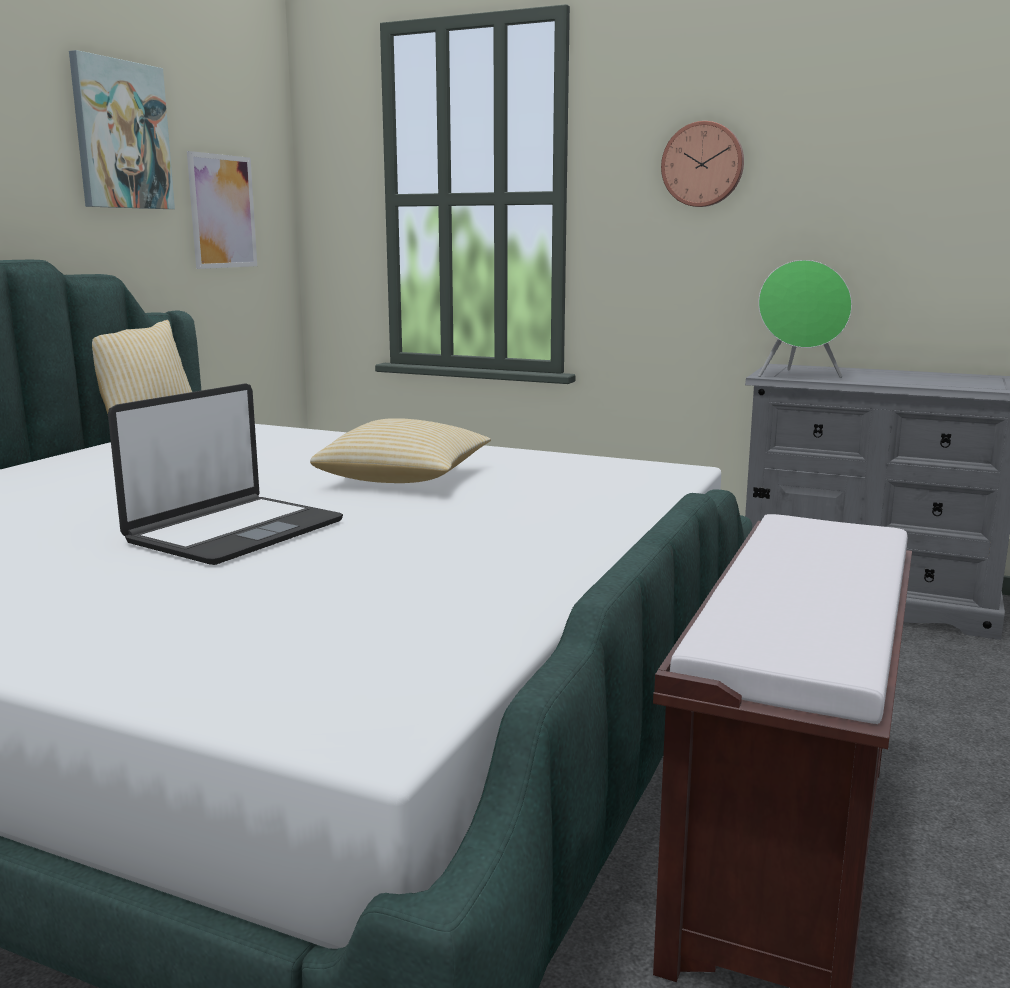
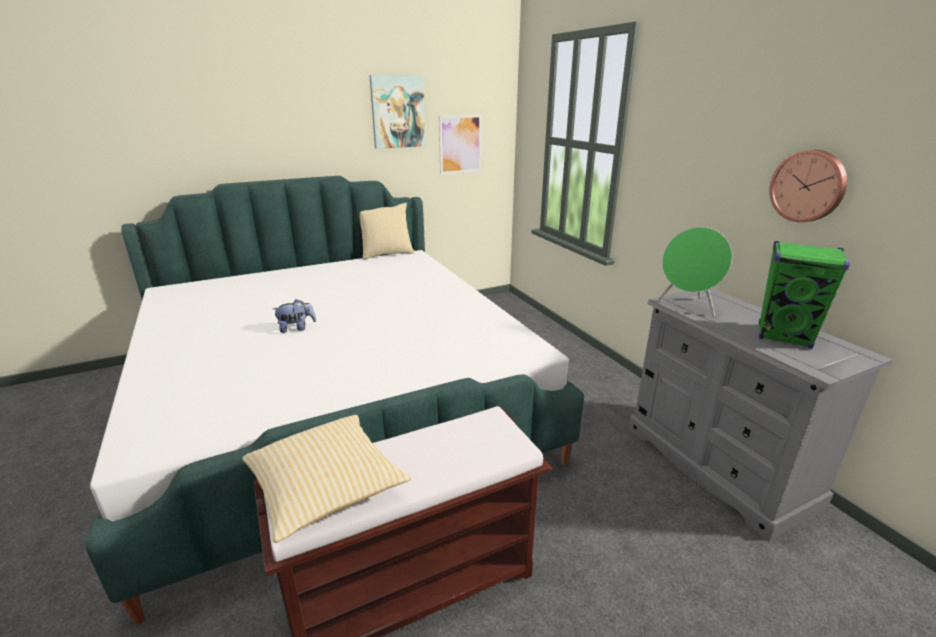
camera: 40 degrees right, 10 degrees up
(234, 532) = (296, 328): laptop -> plush toy
(405, 479) = (410, 315): pillow -> pillow (326, 489)
(703, 164) = (695, 139): wall clock -> wall clock (808, 186)
(929, 378) = (784, 336): none -> green speaker

